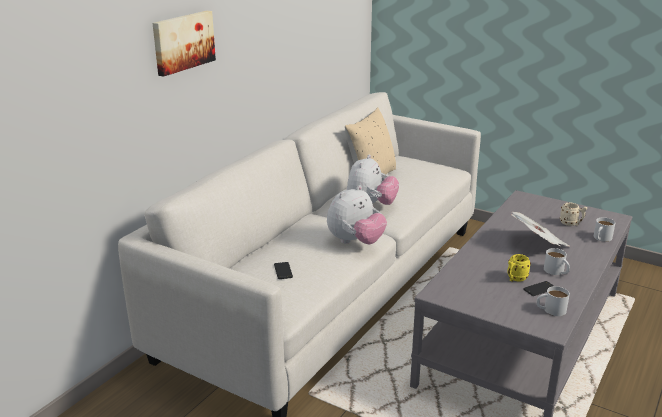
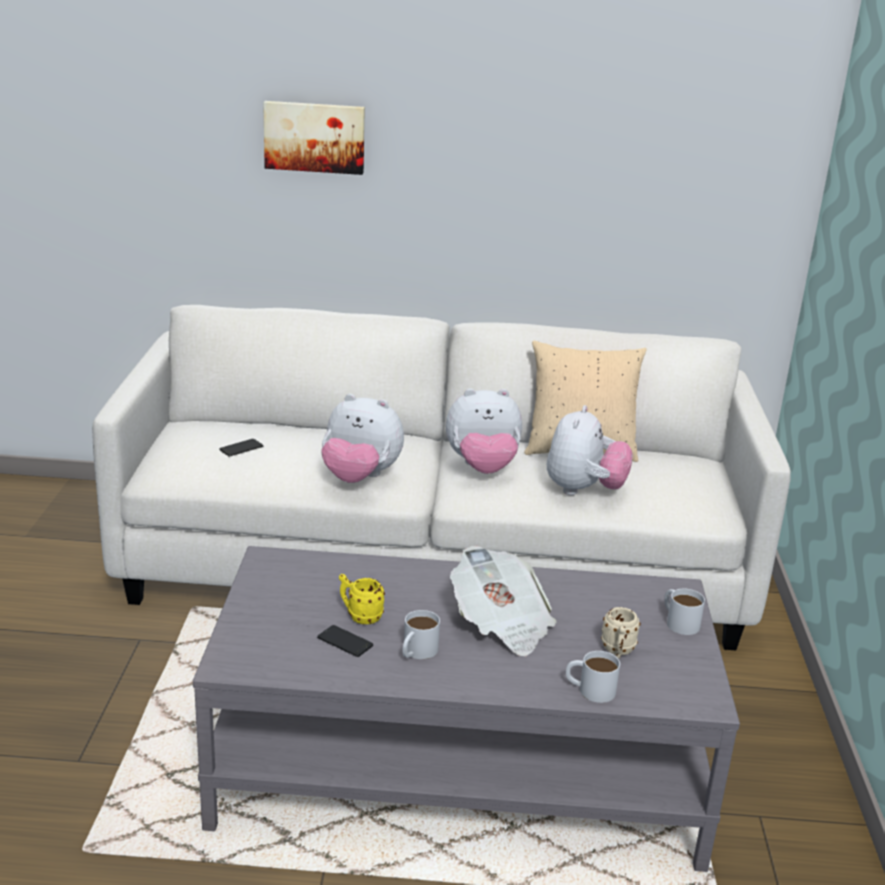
camera: 60 degrees right, 0 degrees up
(417, 189) = (583, 490): none -> plush toy
(550, 310) = (286, 658): white mug -> white mug (678, 621)

